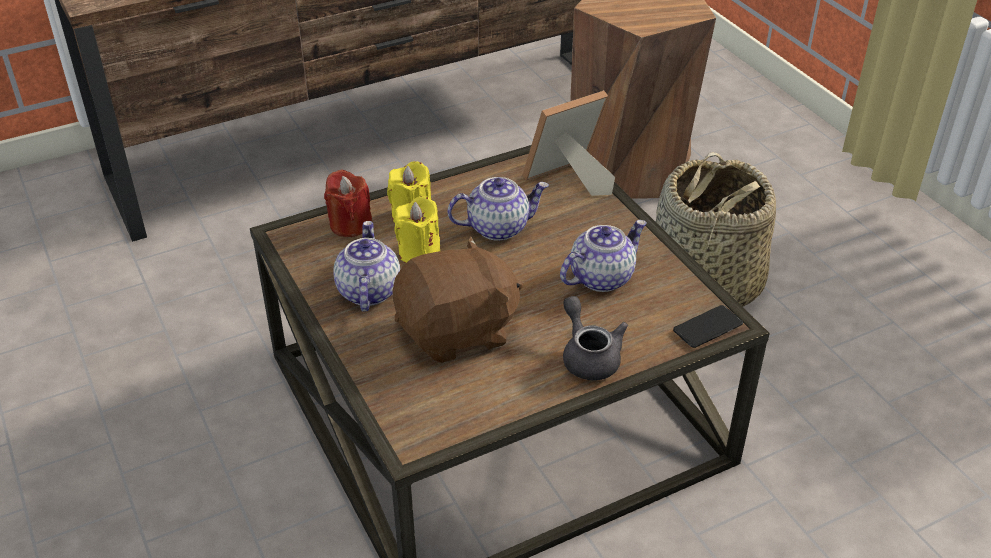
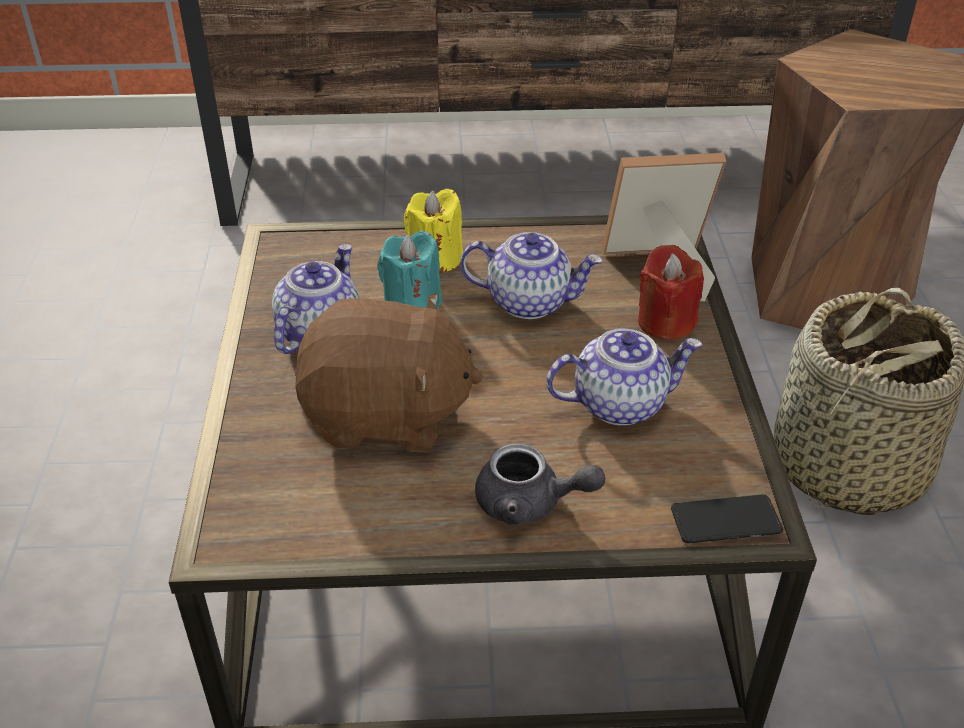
camera: 25 degrees right, 0 degrees up
(350, 224) = (356, 249): red candle -> red candle (665, 322)
(419, 252) = (412, 304): yellow candle -> turquoise candle
(588, 356) = (530, 504): grey teapot -> grey teapot turned 105 degrees clockwise

